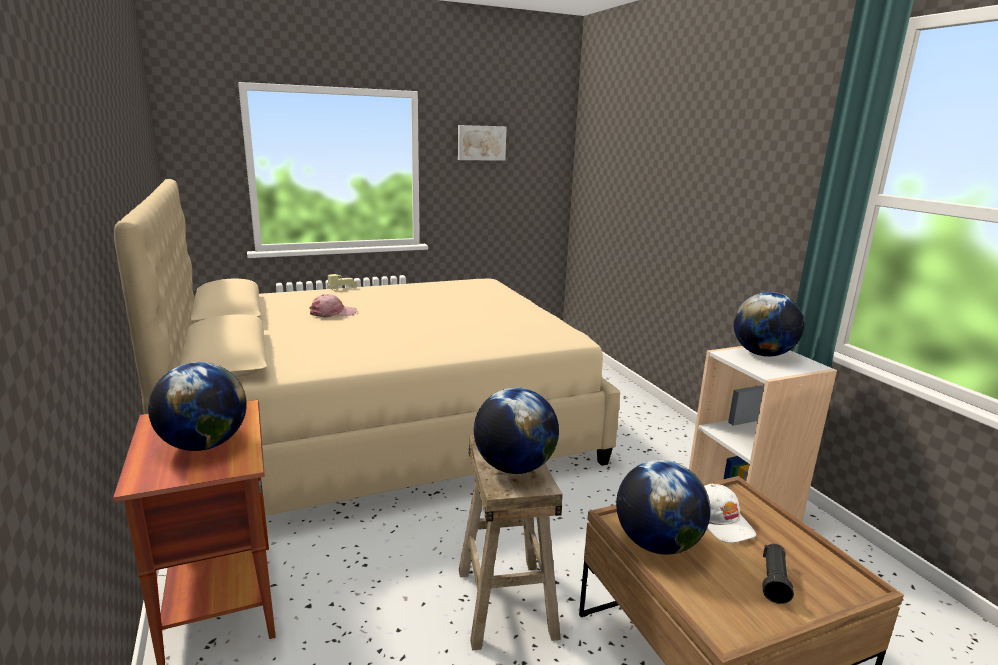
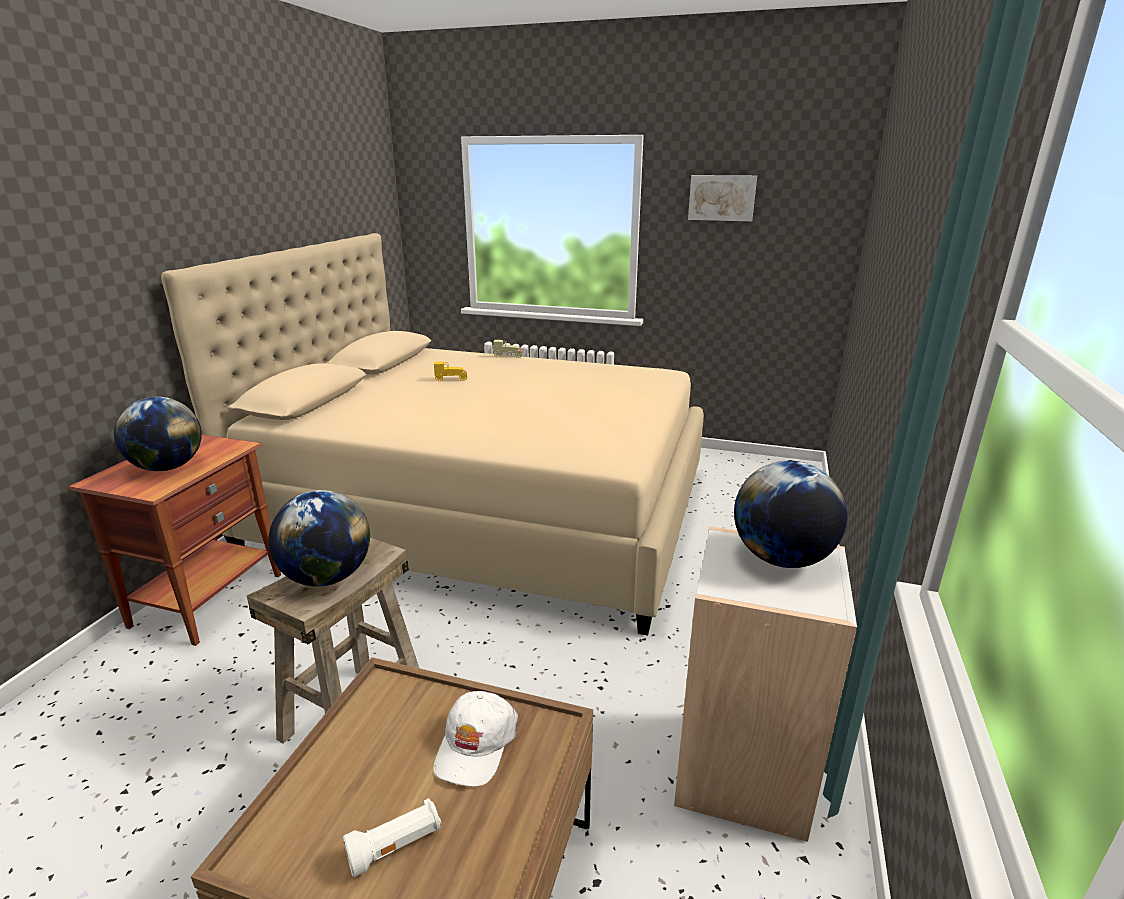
camera: 40 degrees right, 5 degrees up
(333, 313) = (451, 379): pink cap -> yellow toy car
(657, 544) = (370, 727): globe -> none
(774, 581) = (395, 847): black flashlight -> white flashlight

